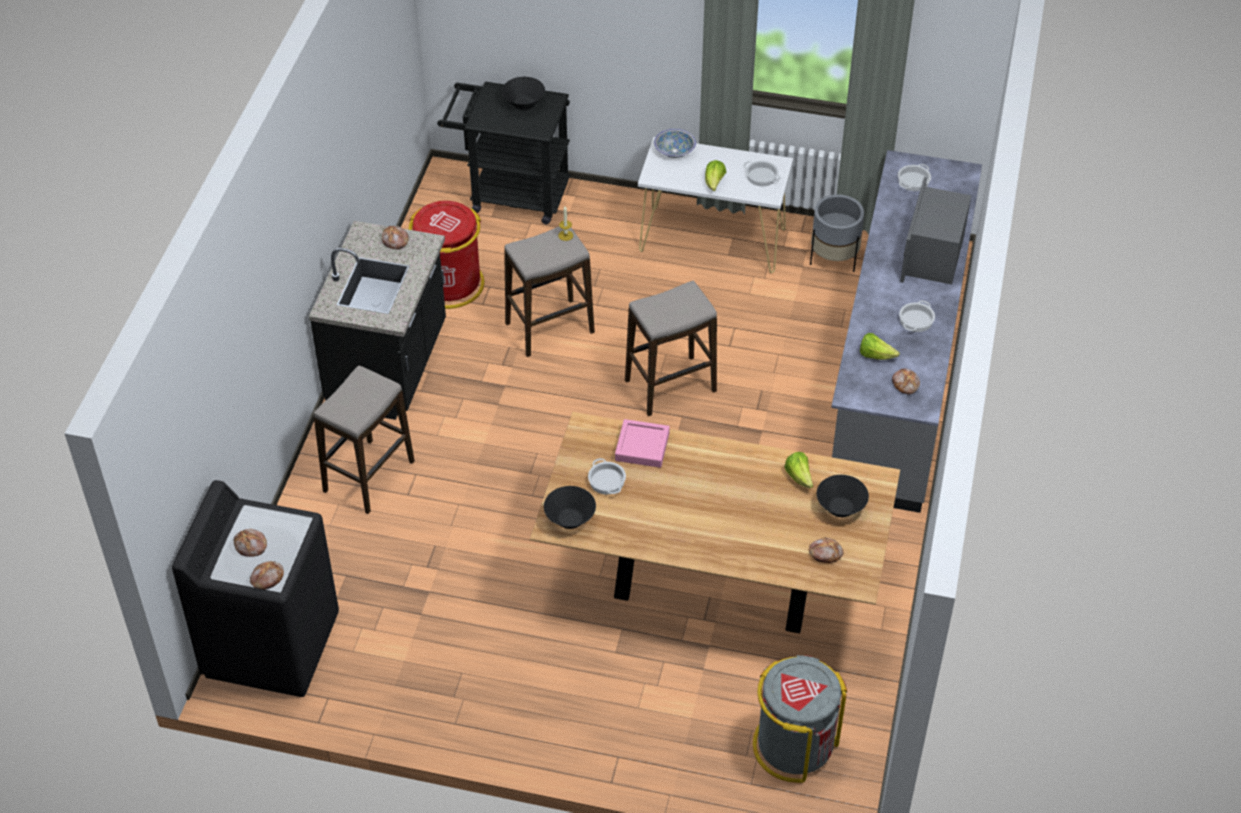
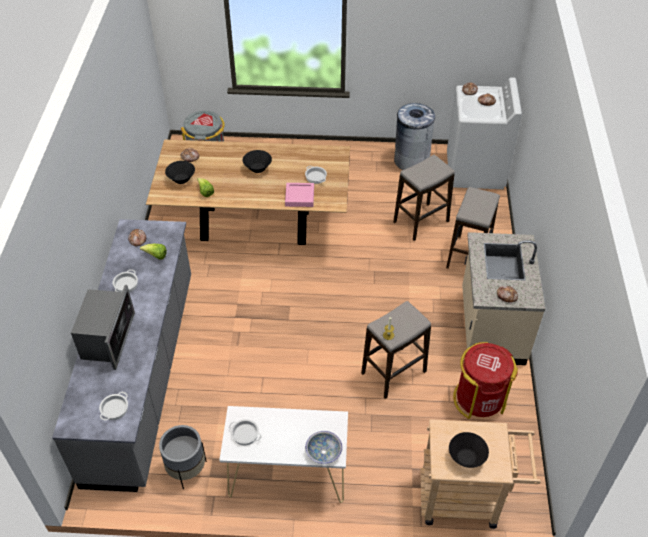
camera: 170 degrees right, 0 degrees up
(271, 644) = (475, 170): black washing machine -> white washing machine
(384, 688) = (411, 160): none -> grey trash can
(389, 367) = (490, 327): black counter -> beige counter
(510, 194) = (467, 498): black cart -> beige cart
(570, 519) = (331, 156): black bowl -> black bowl (257, 168)
(671, 386) = (299, 340): stool -> stool (420, 222)
(714, 183) = (284, 420): lettuce -> none

